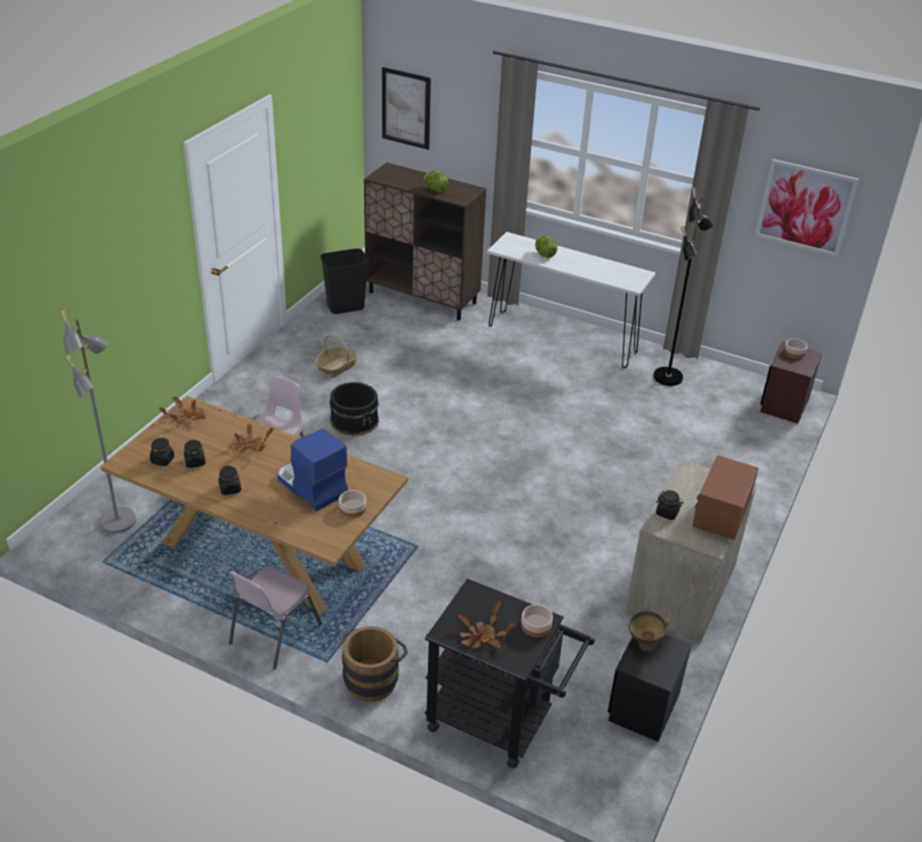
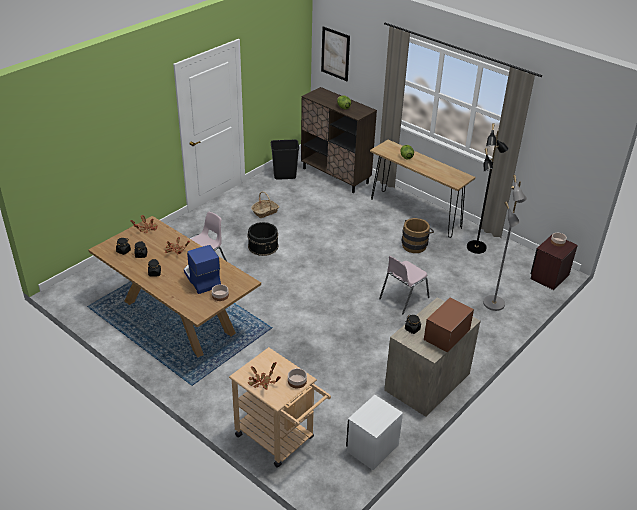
camera: 15 degrees right, 0 degrees up
(119, 521) = (104, 285): grey floor lamp -> grey floor lamp (494, 304)
(273, 634) = (167, 364): pink chair -> pink chair (403, 298)
(373, 677) = (215, 399): brown bucket -> brown bucket (415, 244)
(499, 723) = (279, 440): black cart -> beige cart
(561, 339) = (415, 213): white console table -> brown console table
(643, 645) = (371, 407): brown bowl -> none
(643, 707) = (372, 448): black nightstand -> white nightstand
(805, 207) = (571, 145): picture -> none

